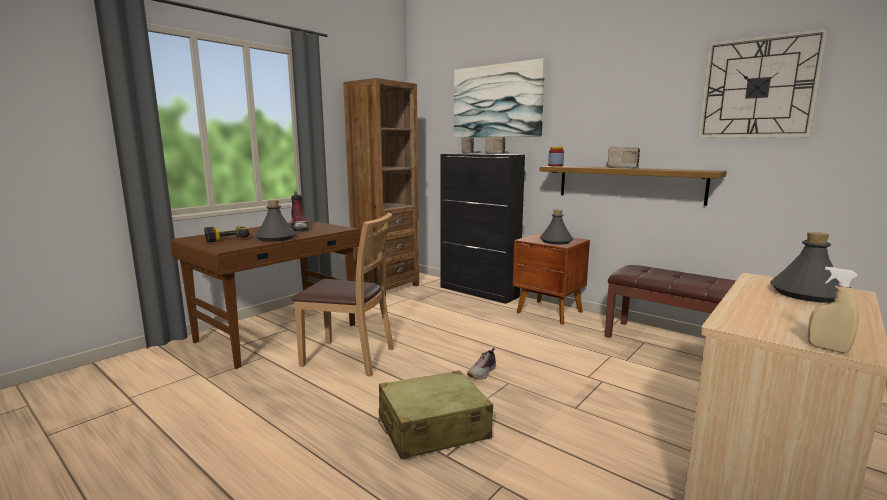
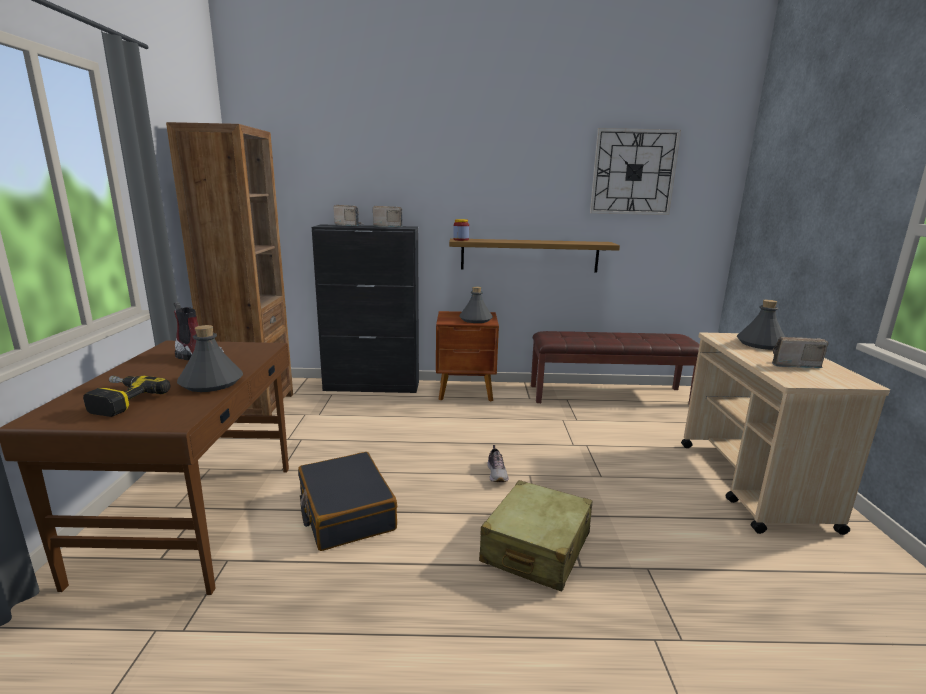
camera: 40 degrees left, 5 degrees up
(349, 357) = (345, 512): brown chair -> black suitcase
(497, 101) = (374, 162): picture -> none
(623, 168) = (530, 241): radio -> radio (791, 364)
(827, 348) = (852, 384): beige spray bottle -> none

